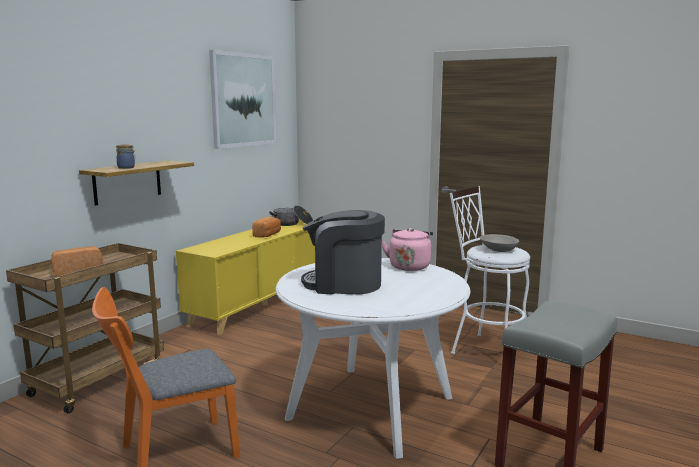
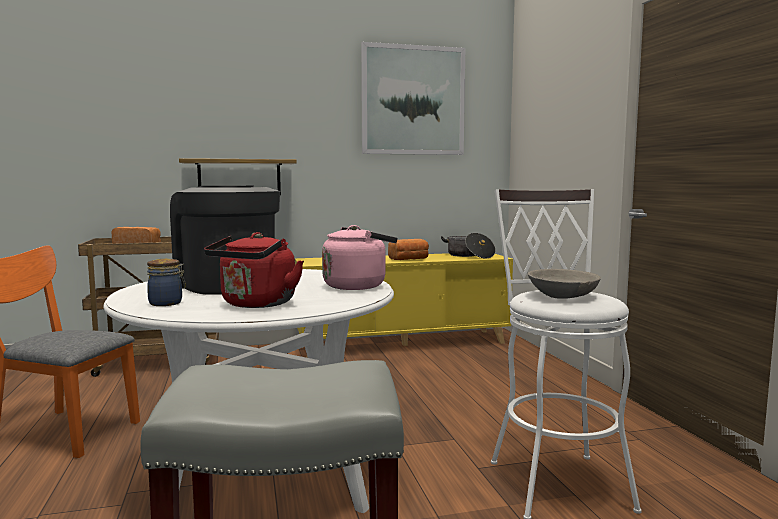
camera: 45 degrees right, 5 degrees down
(127, 167) = (218, 158): jar -> jar (167, 303)
(421, 291) = (256, 304): none -> red kettle

